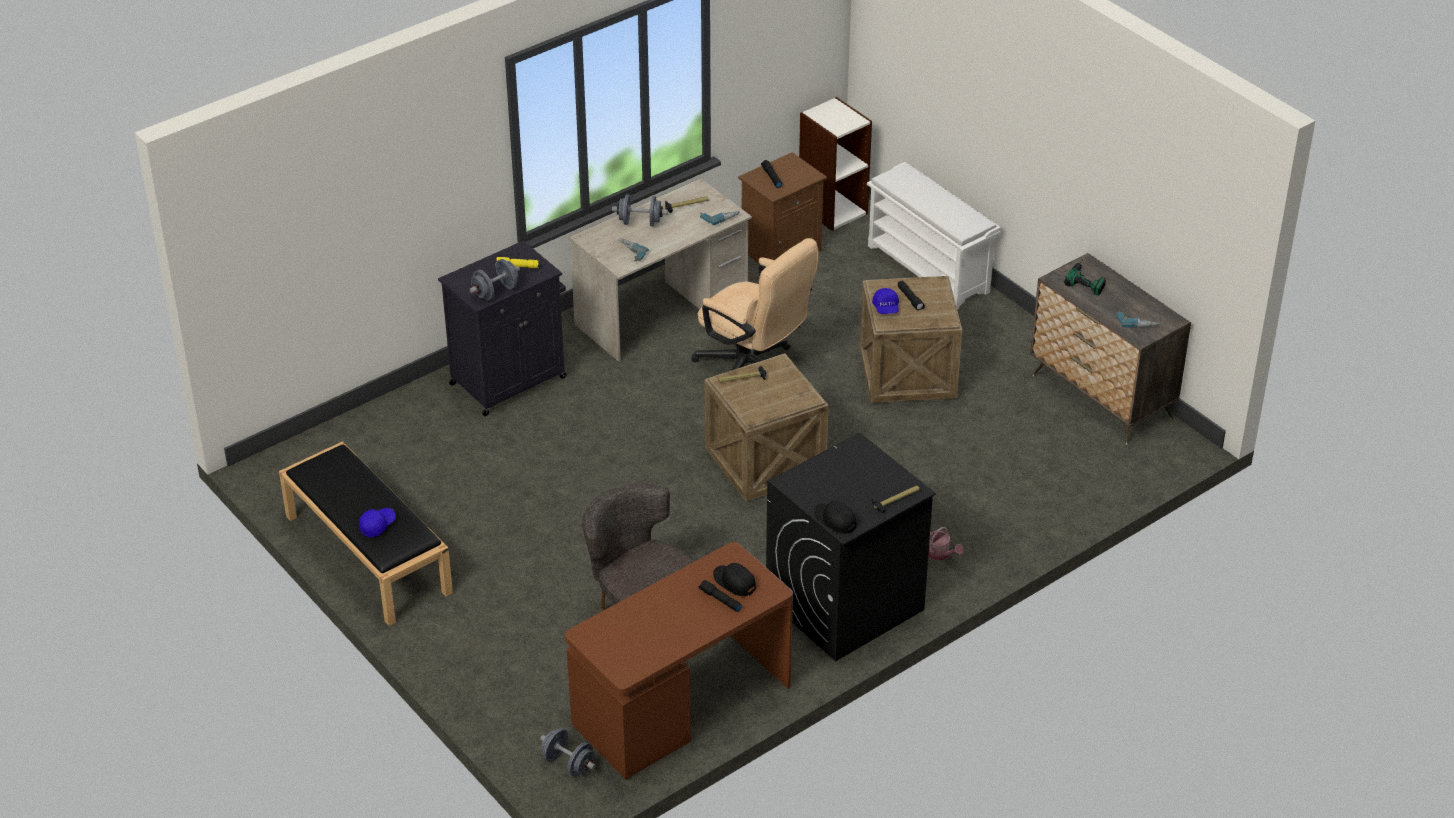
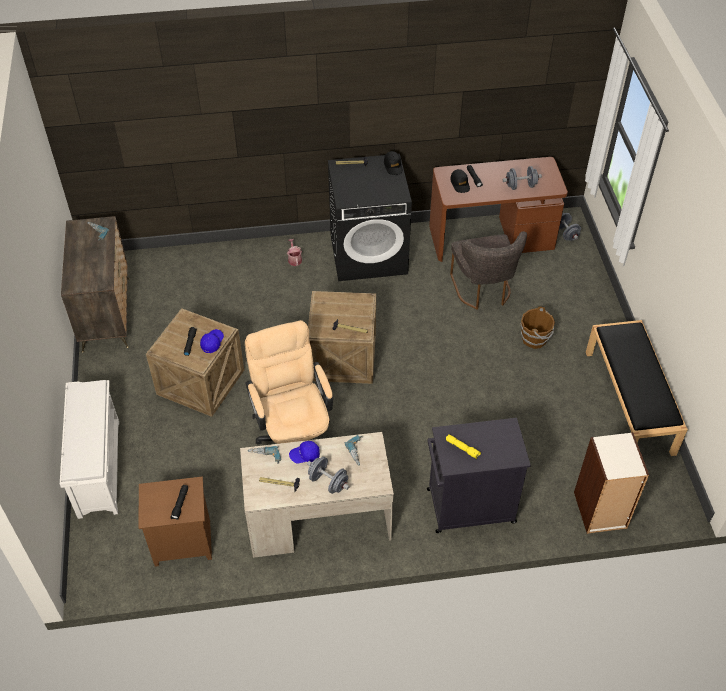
camera: 150 degrees left, 10 degrees up
(377, 525) = (634, 349): blue cap -> blue cap (305, 456)
(495, 292) = (492, 430): grey dumbbell -> grey dumbbell (520, 186)
(530, 582) = (535, 339): none -> brown bucket
(832, 209) = (105, 571): bookcase -> bookcase (600, 510)
(1088, 278) = (84, 275): power drill -> none

